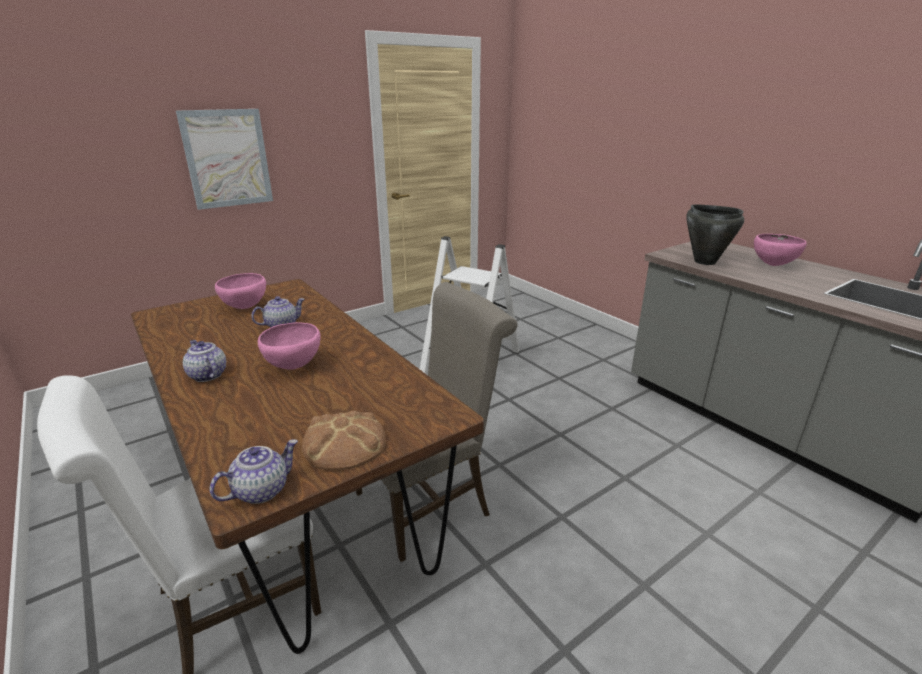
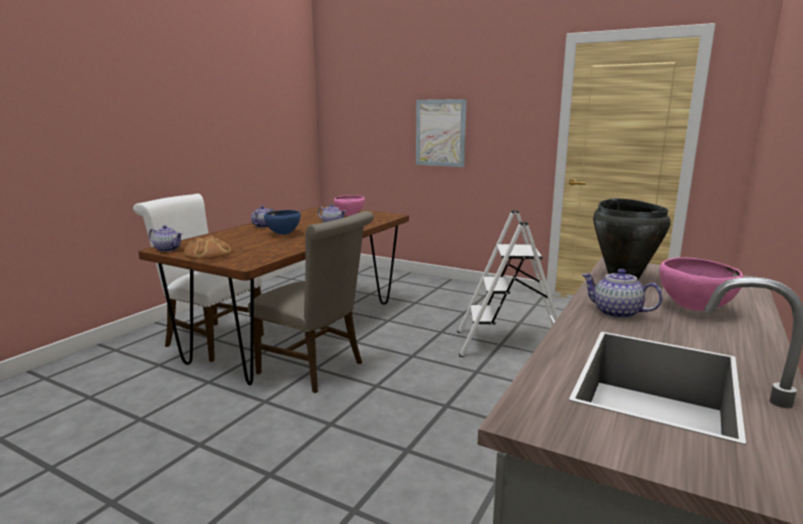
camera: 65 degrees right, 10 degrees down
(294, 366) = (283, 234): pink bowl -> blue bowl
(785, 281) = (616, 313): none -> teapot

